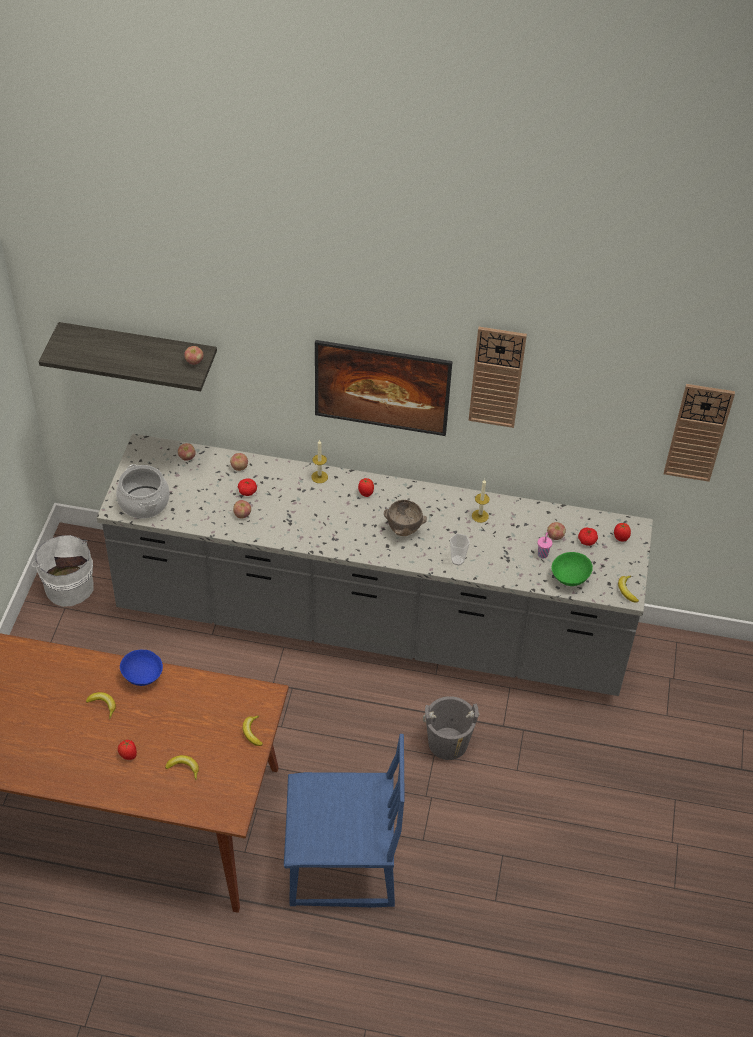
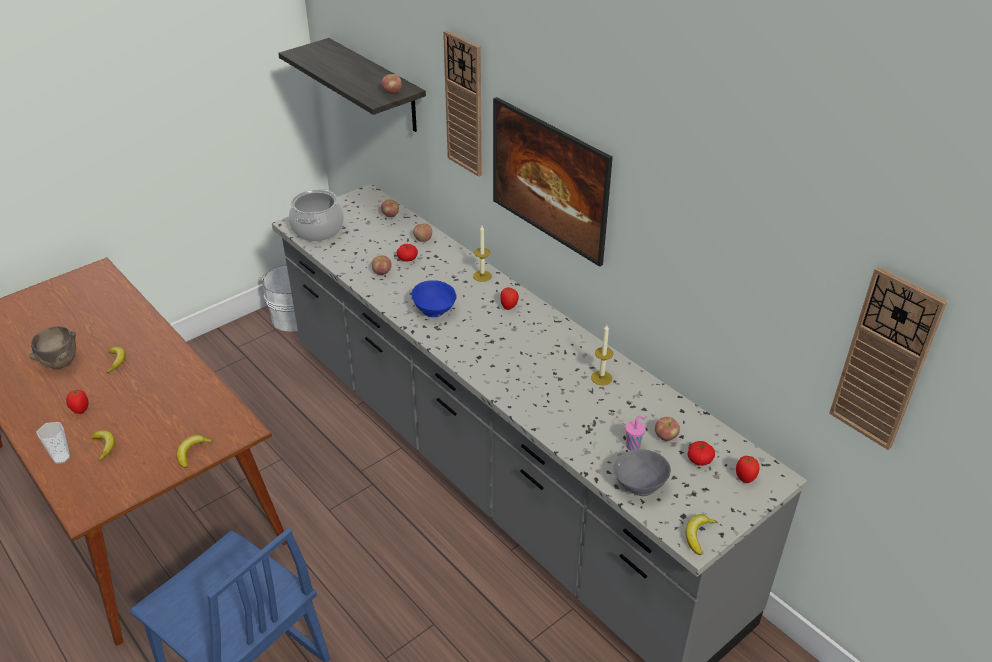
camera: 40 degrees right, 10 degrees down
(143, 678) = (170, 359): blue bowl -> blue bowl (434, 311)
(403, 531) = (508, 352): brown bowl -> brown bowl (60, 364)
(448, 743) = (458, 621): grey bucket -> none
(457, 560) = (534, 404): cup -> cup (61, 457)
(497, 377) = (654, 193): wall clock -> wall clock (464, 104)
(569, 578) = (639, 485): green bowl -> grey bowl

